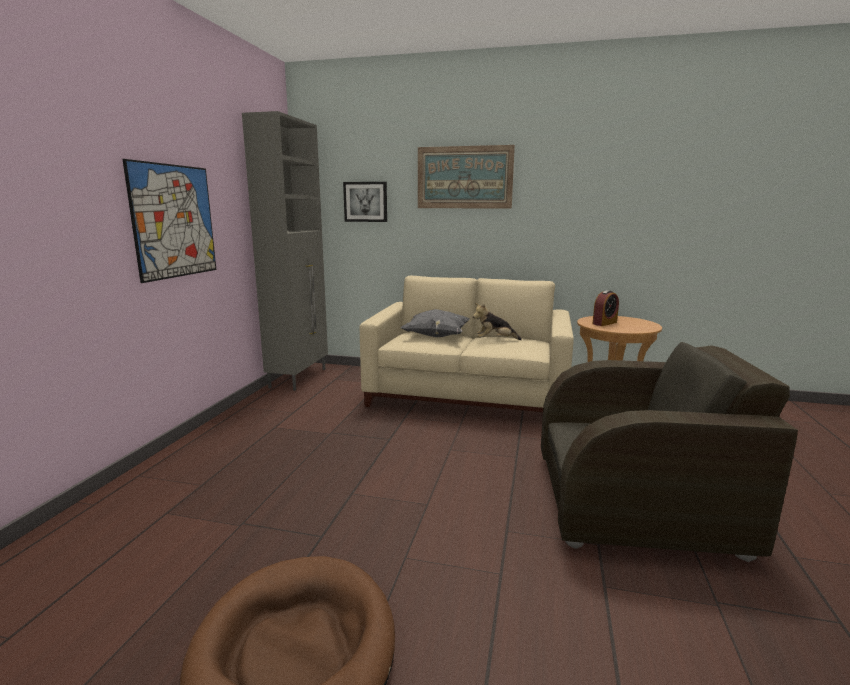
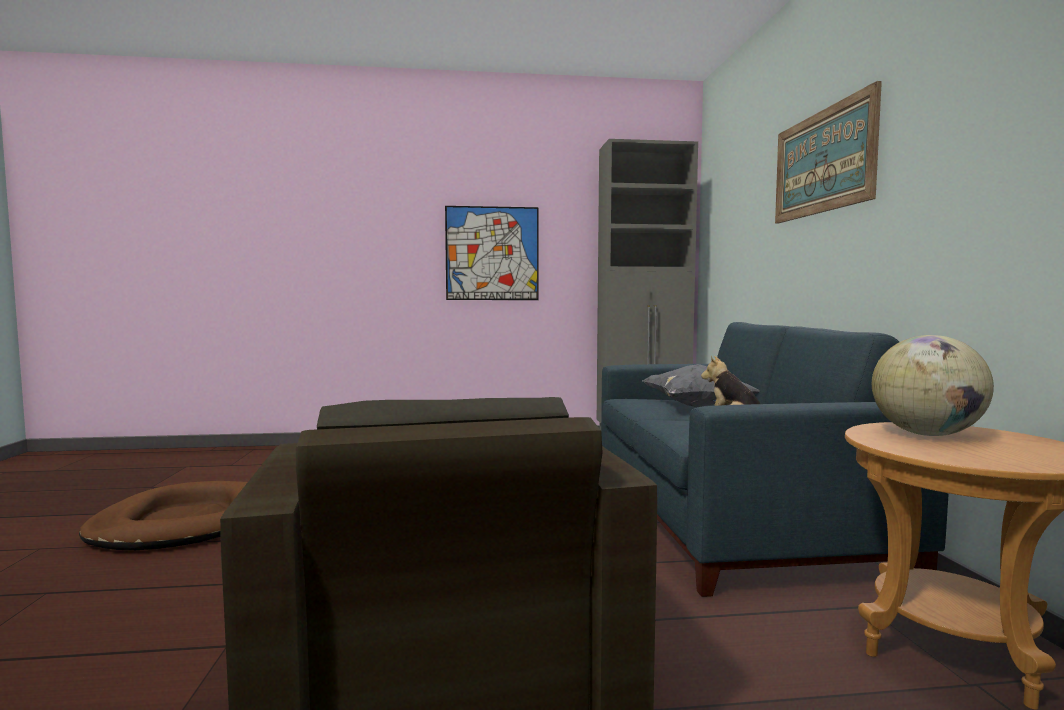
camera: 70 degrees right, 10 degrees down
(365, 202) = (739, 225): picture -> none
(469, 395) = (728, 516): beige sofa -> blue sofa
(604, 323) = (927, 434): alarm clock -> globe

